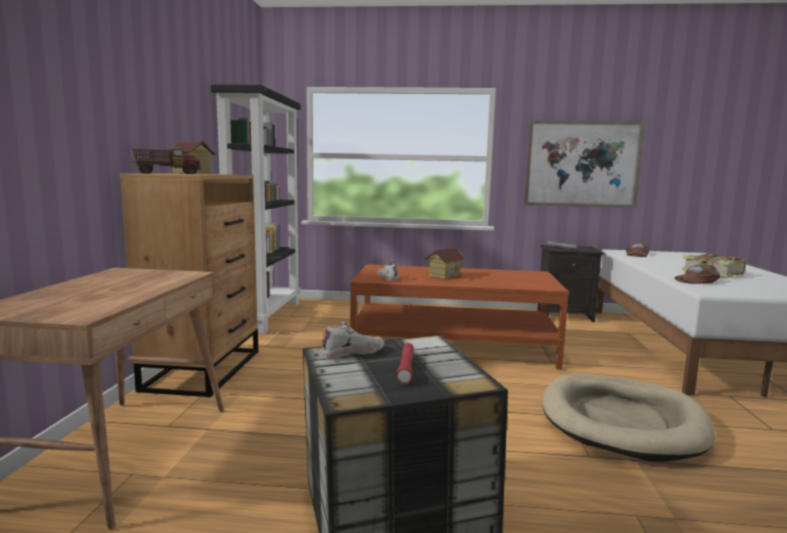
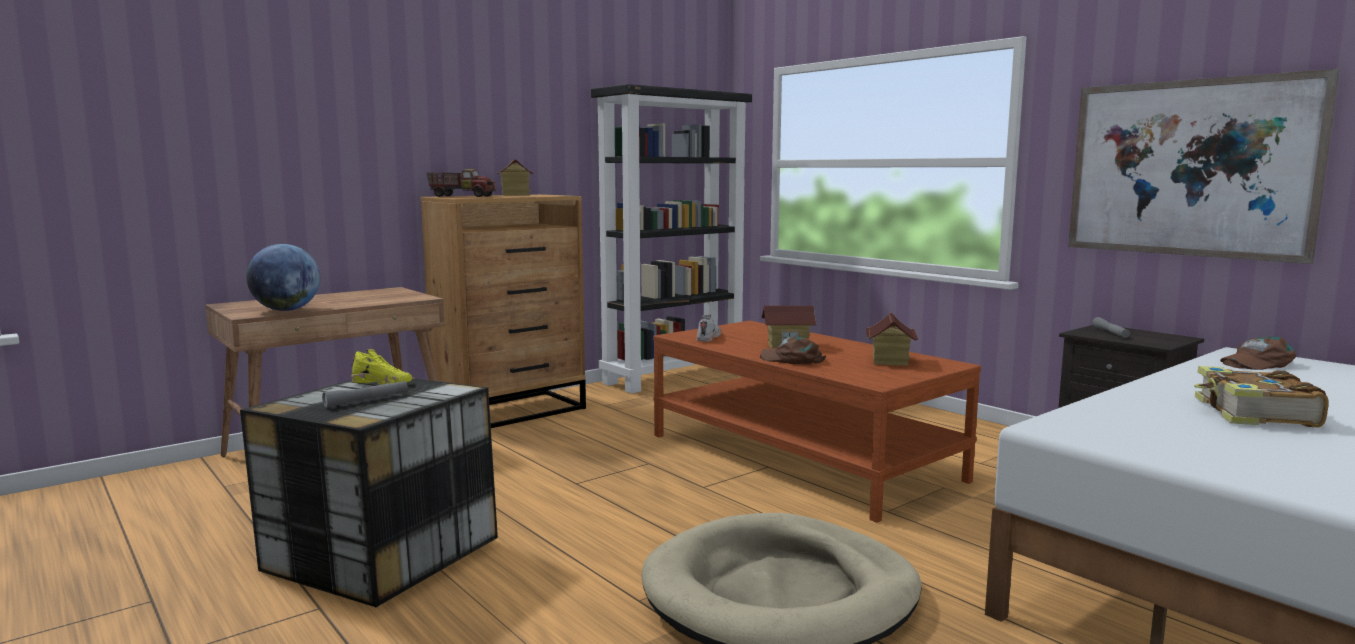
camera: 45 degrees right, 0 degrees up
(105, 304) = (286, 310): none -> globe
(353, 352) = (383, 382): white shoe -> yellow shoe
(406, 368) = (366, 400): red flashlight -> grey flashlight
(513, 275) = (889, 361): none -> toy house
(696, 280) = (1128, 414): brown cap -> brown cap (792, 359)

